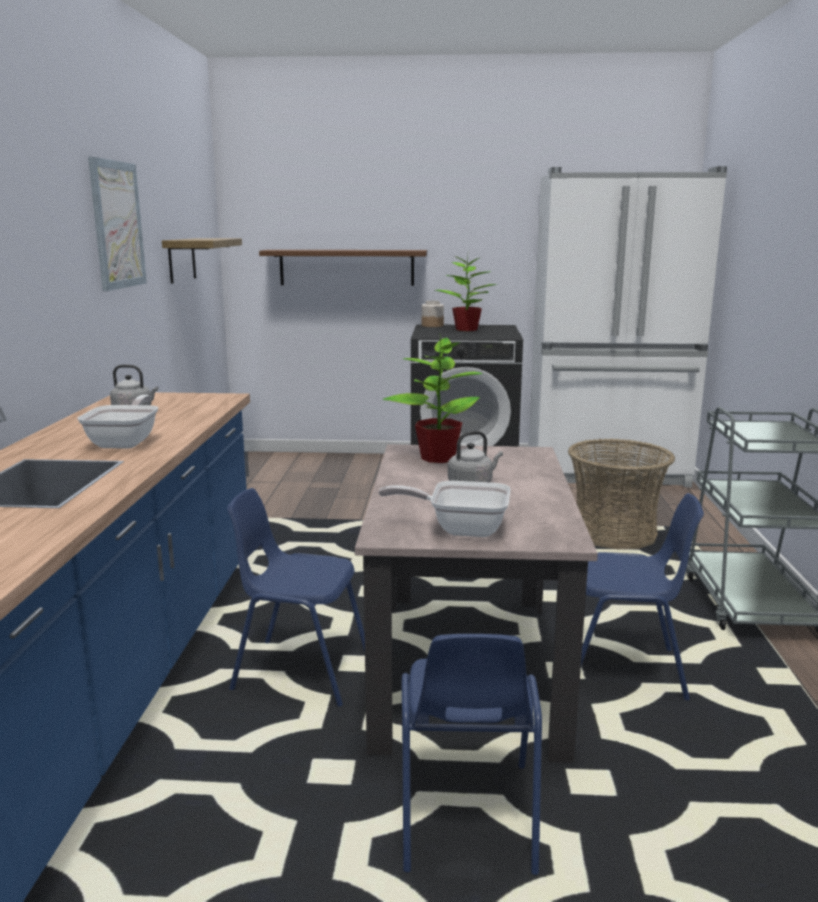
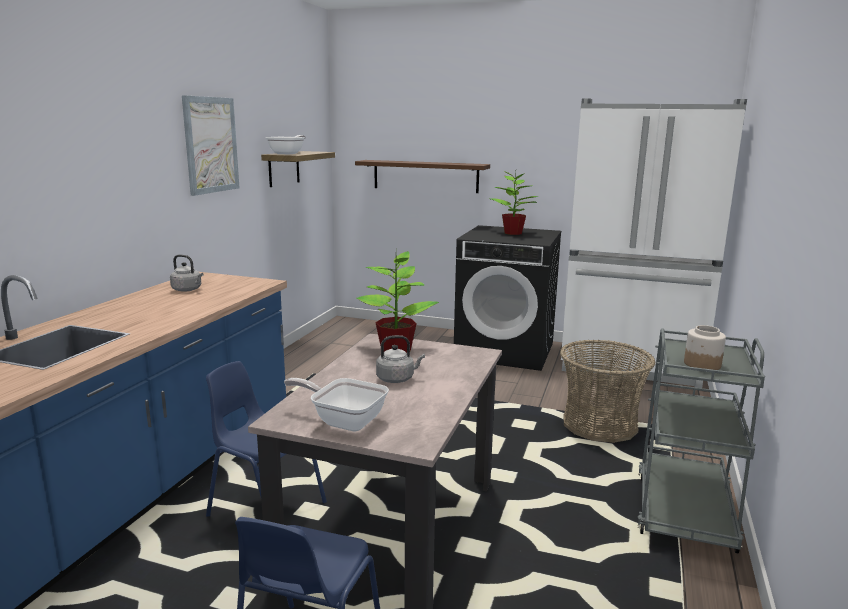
camera: 15 degrees right, 0 degrees up
(126, 442) = (151, 317): frying pan -> frying pan (288, 153)
(432, 325) = (489, 227): jar -> jar (701, 364)
(623, 671) = (524, 557): blue chair -> none

